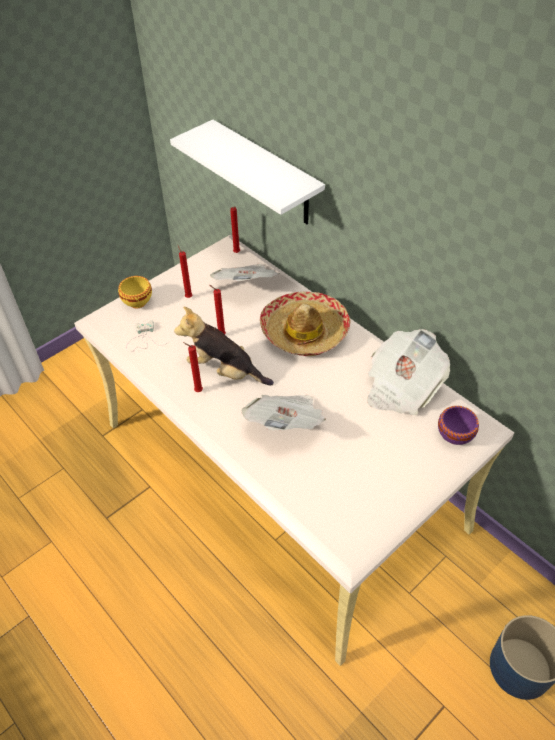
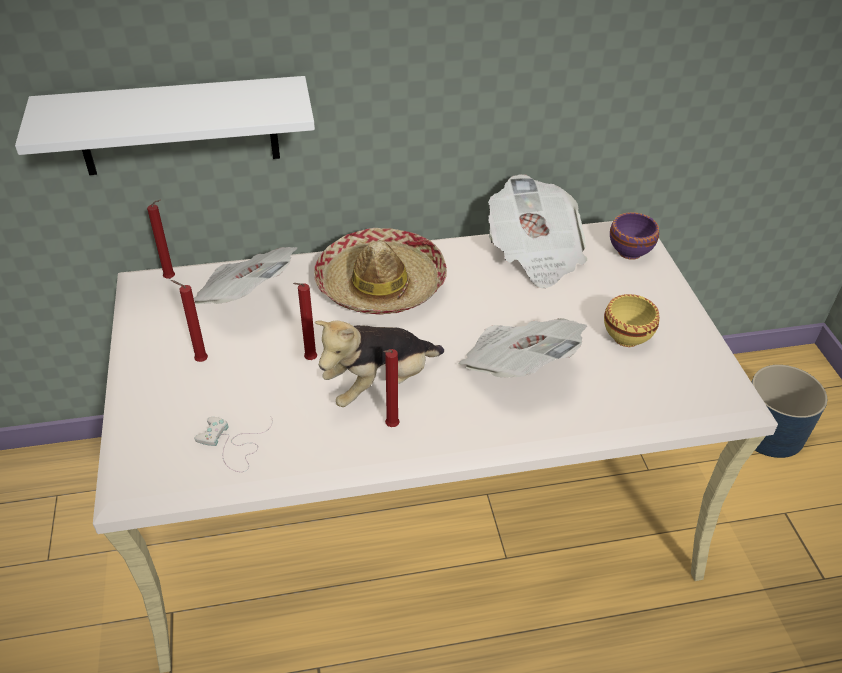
camera: 60 degrees left, 5 degrees down
(137, 302) = (146, 420): yellow bowl -> yellow bowl (624, 337)

